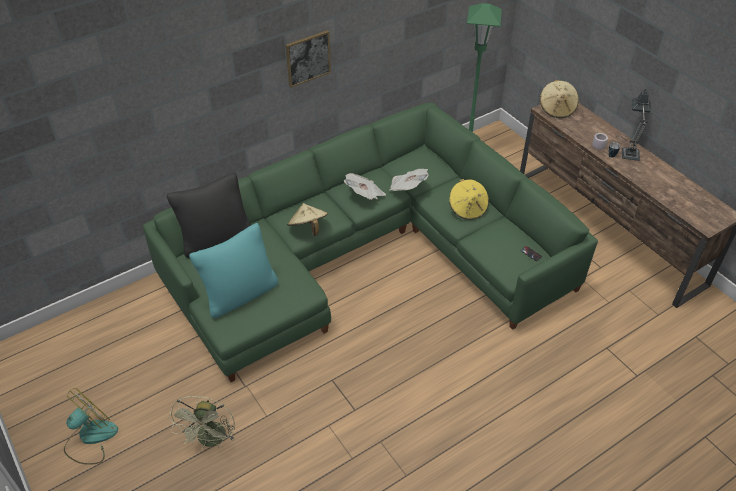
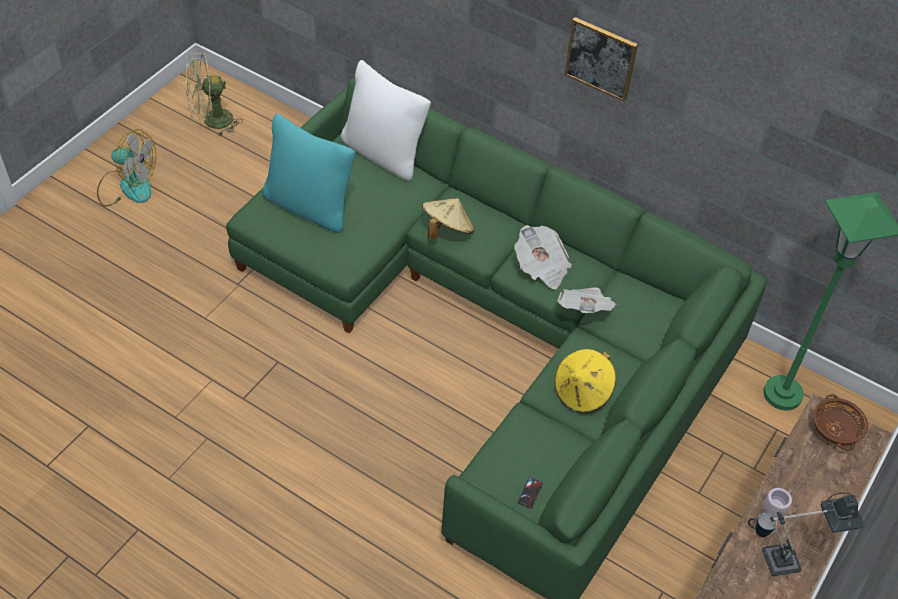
camera: 65 degrees right, 5 degrees up
(211, 441) = (156, 281): green fan -> green fan (211, 121)
(216, 239) = (384, 153): black pillow -> white pillow
(557, 109) = (836, 430): beige hat -> brown bowl

